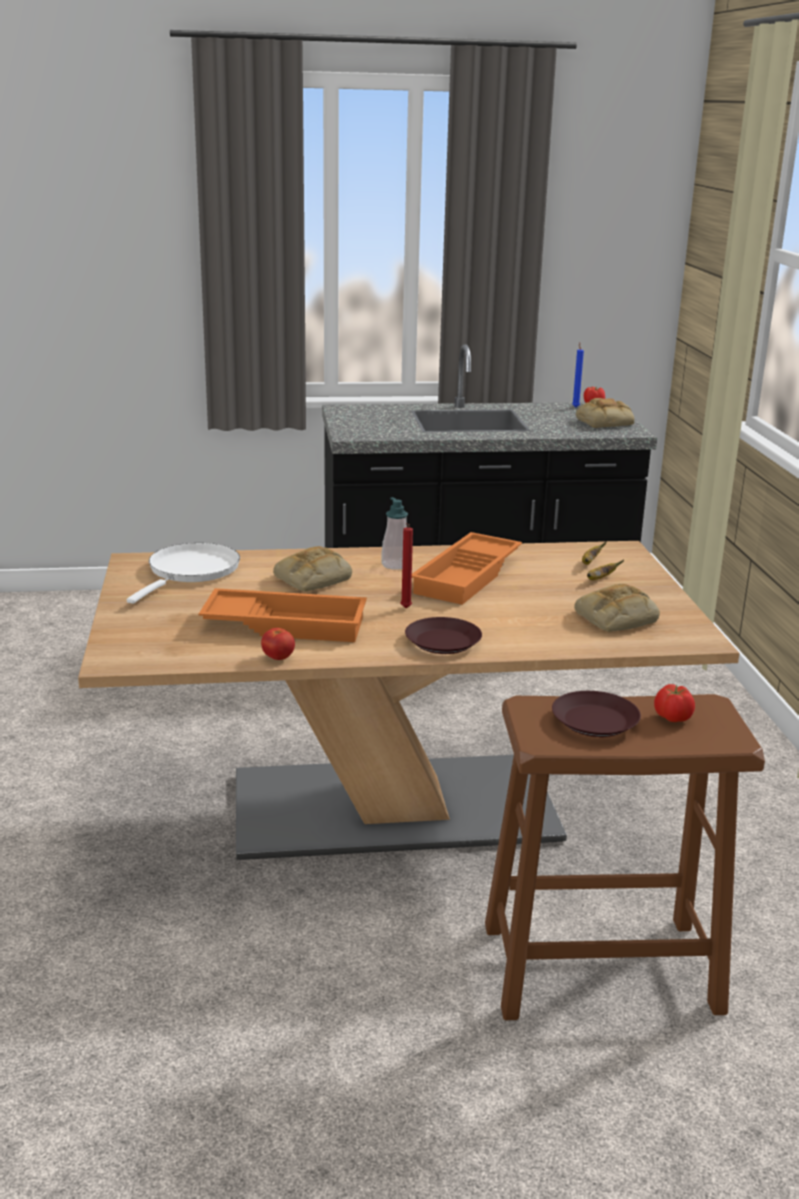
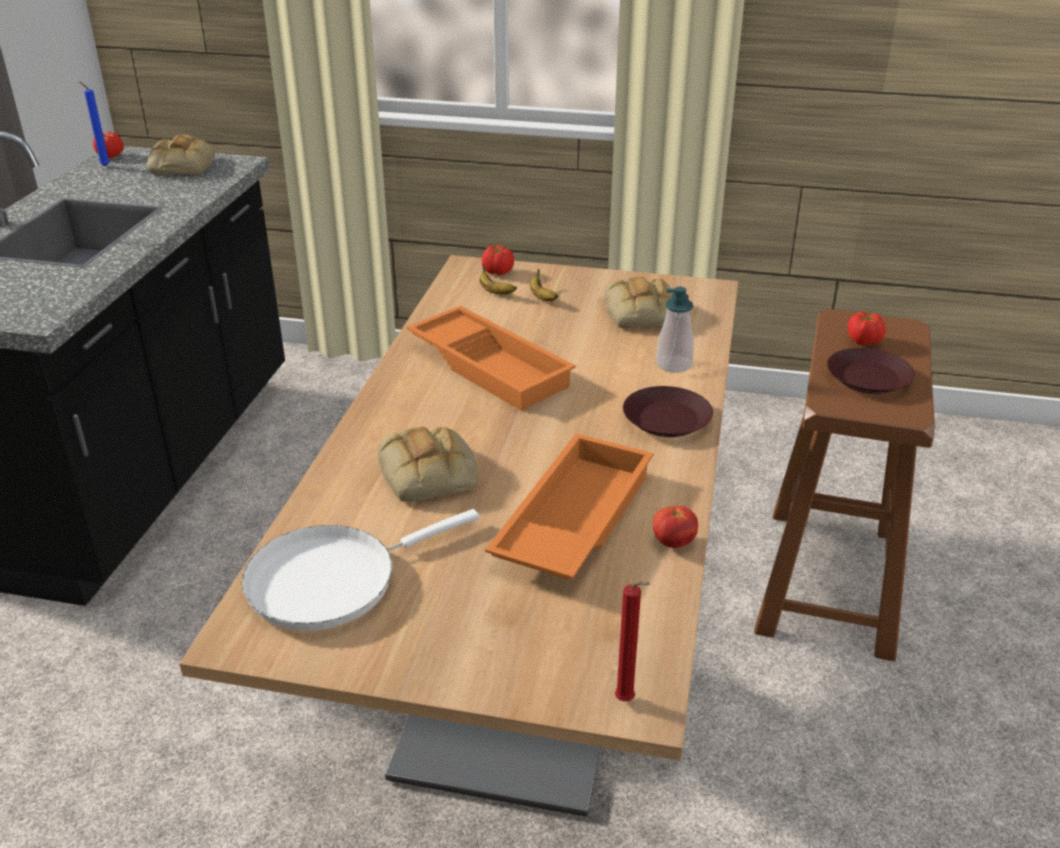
camera: 70 degrees left, 10 degrees up
(191, 571) = (332, 580): white frying pan -> white frying pan turned 75 degrees counterclockwise
(395, 565) = (424, 404): soap dispenser -> soap dispenser (674, 365)
(405, 609) = (564, 424): red candle -> red candle (627, 701)
(626, 559) = (498, 272): none -> tomato

